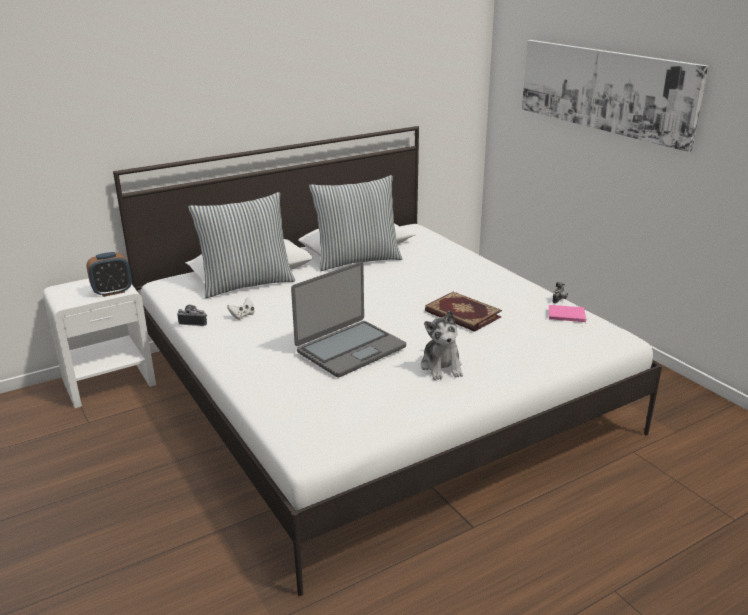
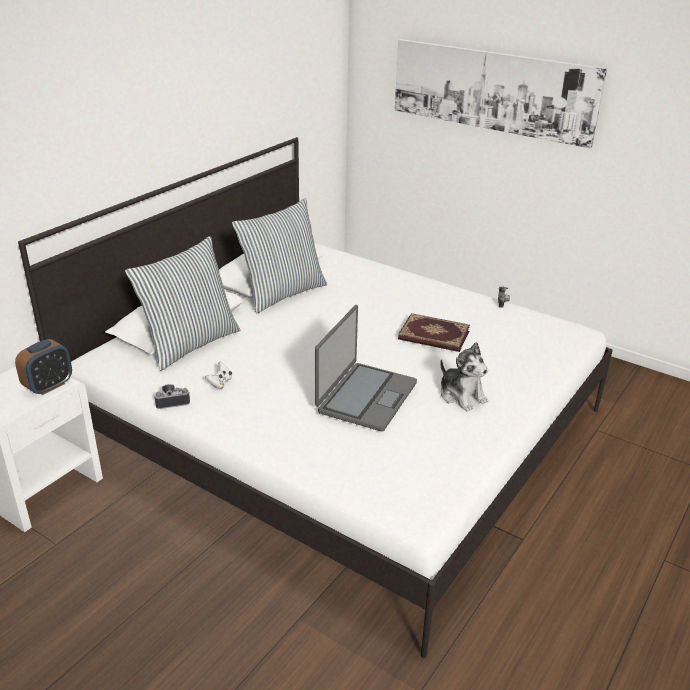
camera: 25 degrees left, 5 degrees up
(566, 316) = (521, 319): pink book -> none

